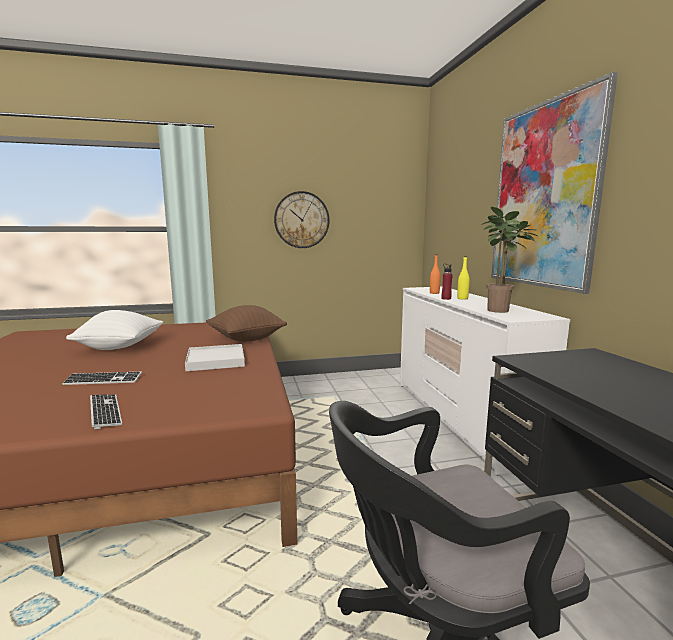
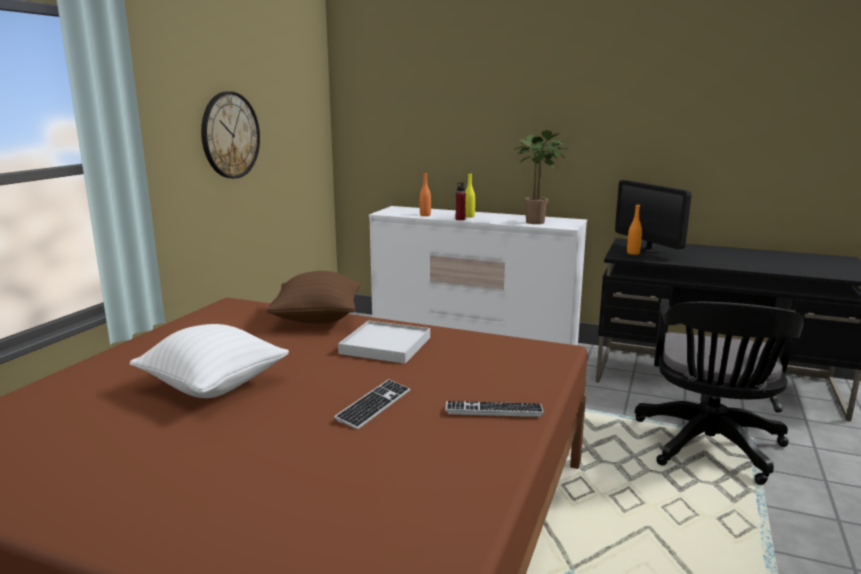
camera: 55 degrees left, 5 degrees up
(543, 196) = (544, 115): picture -> none
(547, 362) = (633, 253): none -> orange bottle
(584, 365) = (648, 250): none -> monitor

